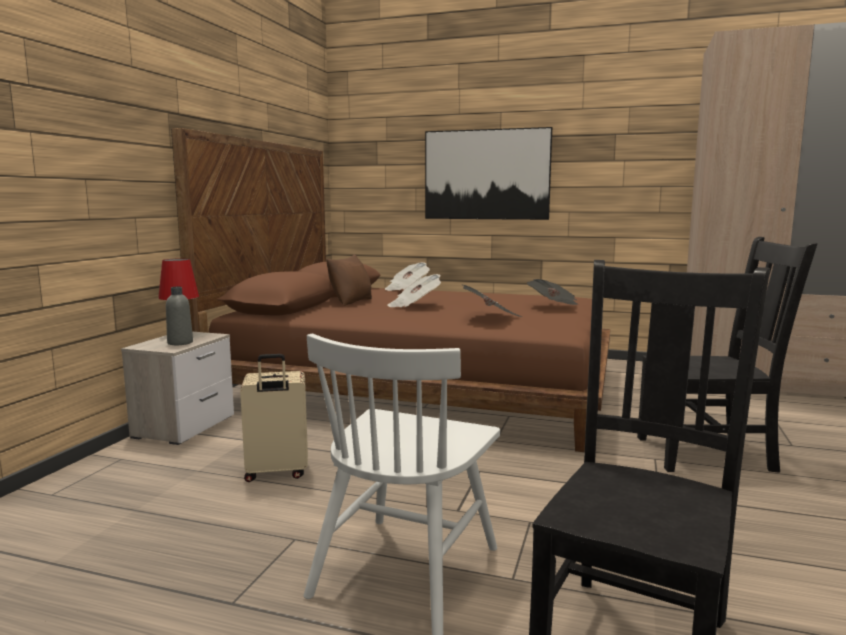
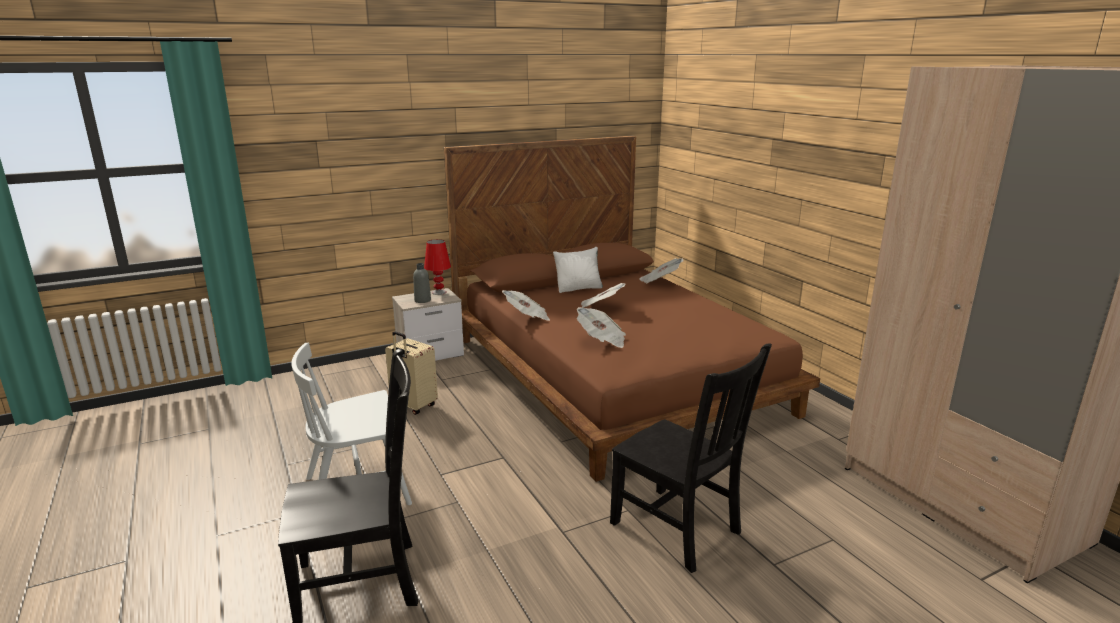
camera: 45 degrees right, 10 degrees up
(351, 302) = (578, 288): brown pillow -> white pillow
(486, 174) = (765, 178): picture -> none
(553, 306) = (702, 342): newspaper -> newspaper (527, 317)

